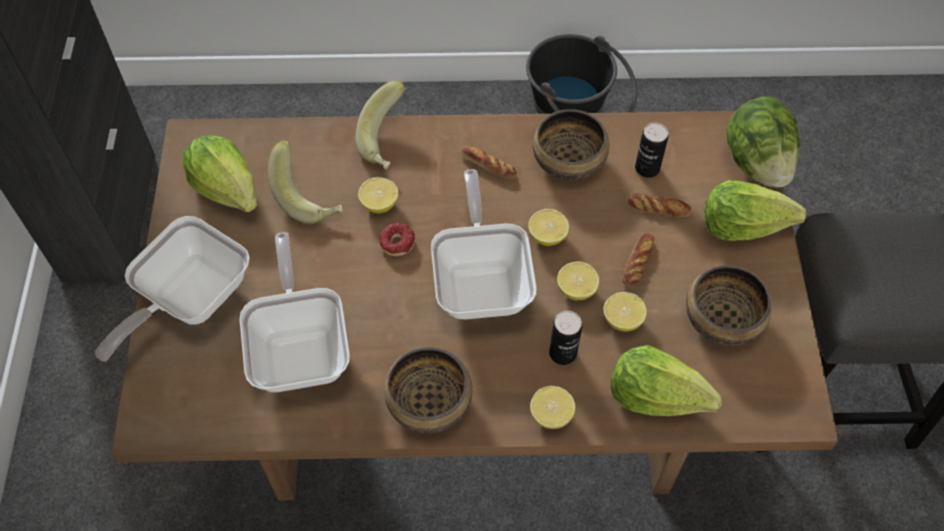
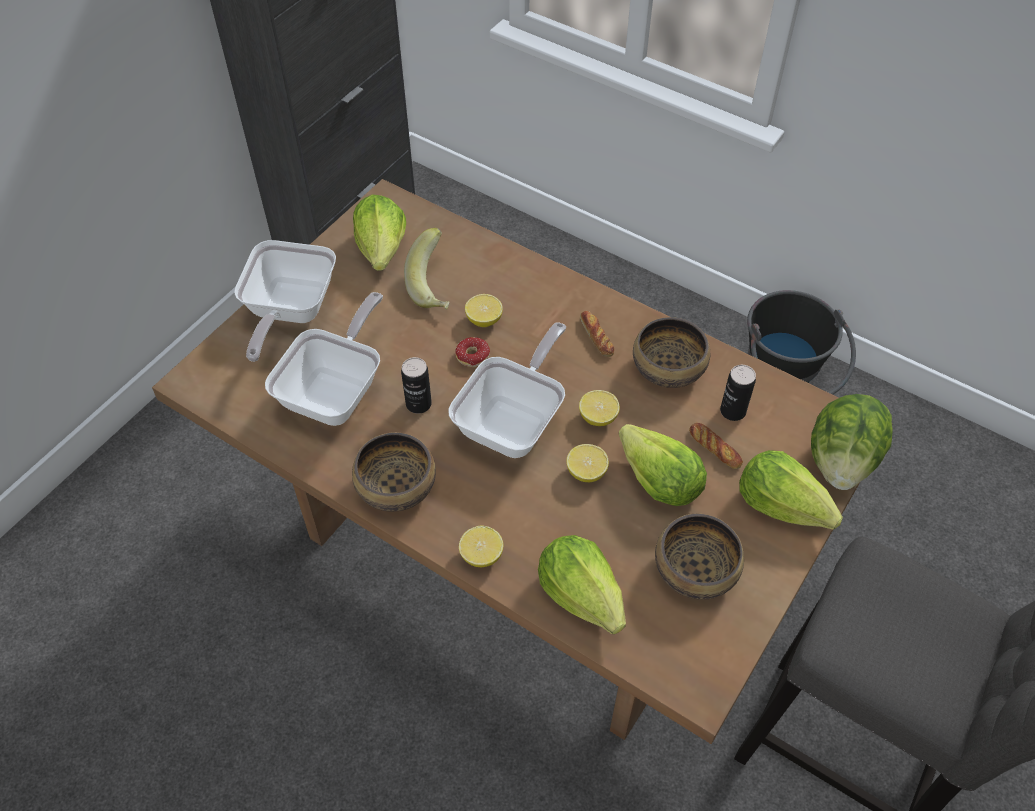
camera: 35 degrees right, 5 degrees down
(188, 300) = (288, 313): frying pan -> frying pan turned 60 degrees counterclockwise
(388, 141) = (531, 276): banana -> none
(563, 353) = (532, 514): can -> can (418, 404)
(622, 320) = (605, 518): lemon -> none
(637, 262) = (658, 481): bread -> lettuce

